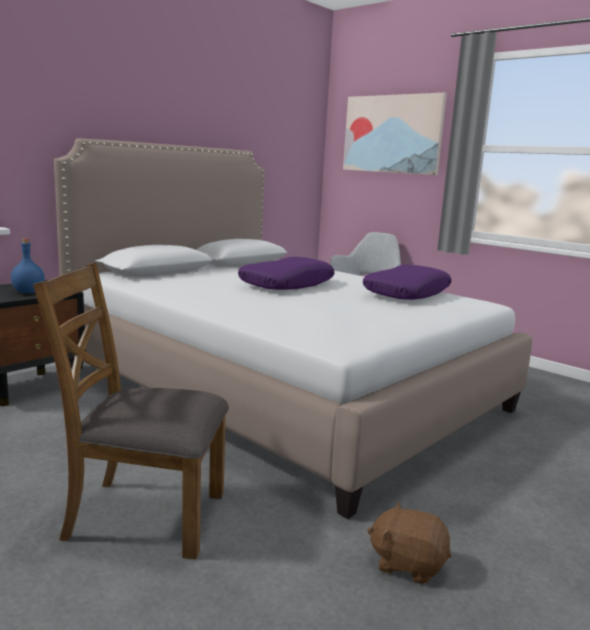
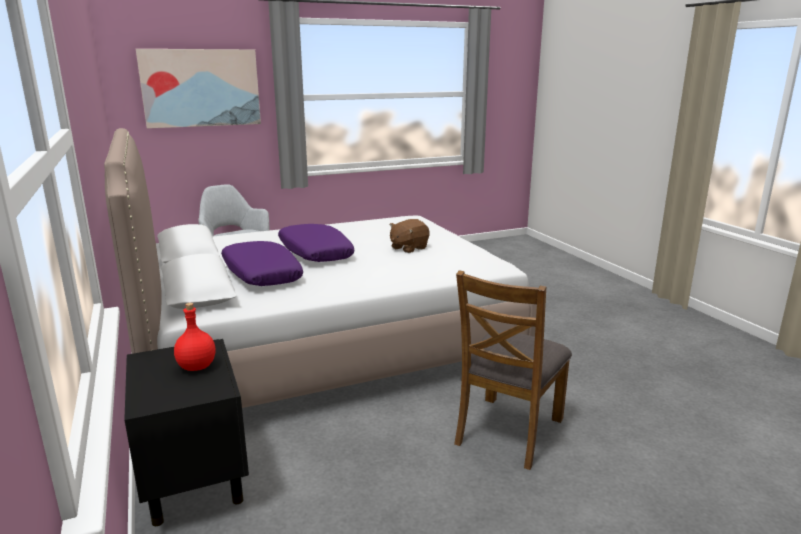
camera: 65 degrees left, 5 degrees up
(28, 292) = (197, 367): blue bottle -> red bottle
(406, 293) = (373, 228): purple pillow -> purple pillow (261, 274)
(407, 564) = (578, 357): brown plush toy -> brown plush toy (408, 248)

